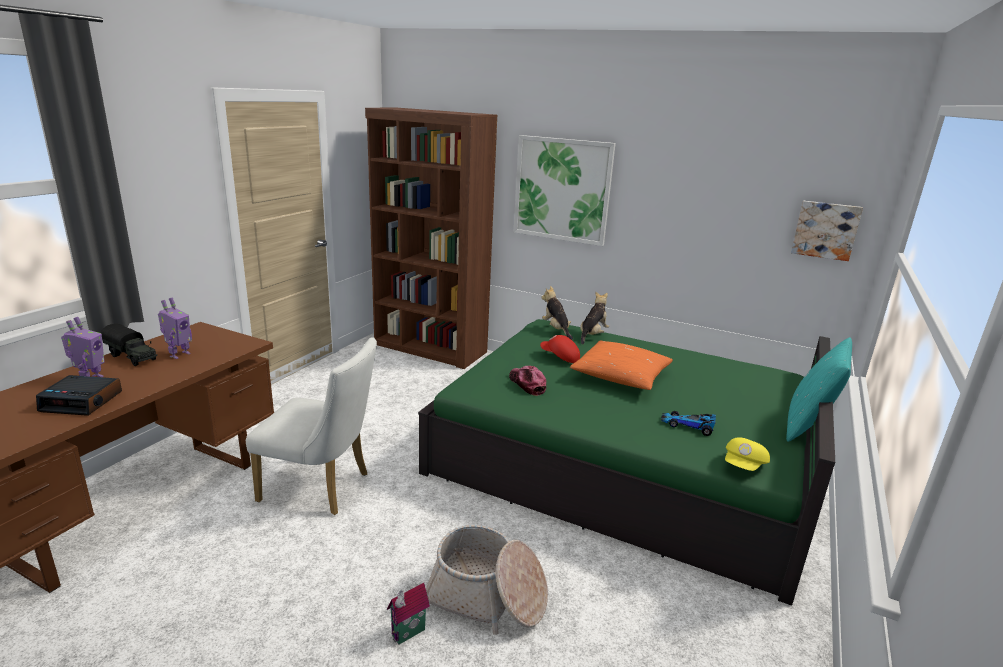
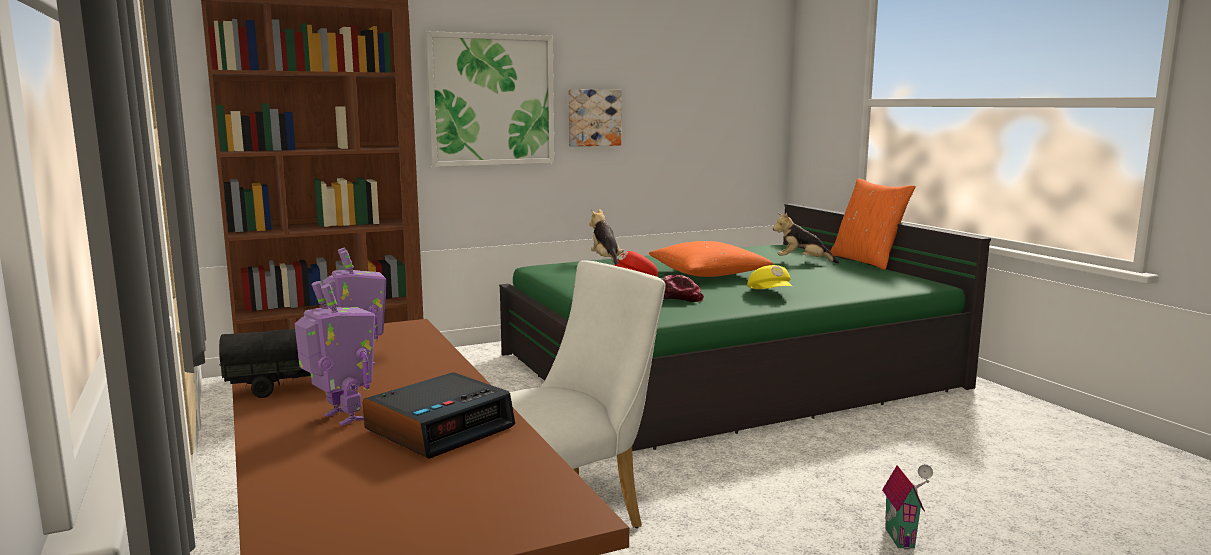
camera: 50 degrees left, 10 degrees down
(487, 597) = (875, 486): basket -> none
(556, 329) = (567, 266): plush toy -> plush toy (802, 262)
(689, 425) = (828, 280): toy car -> none
(744, 466) = (909, 285): yellow cap -> yellow cap (770, 294)
(808, 426) = (867, 261): turquoise pillow -> orange pillow
(825, 230) = (751, 108): picture -> picture (593, 117)

